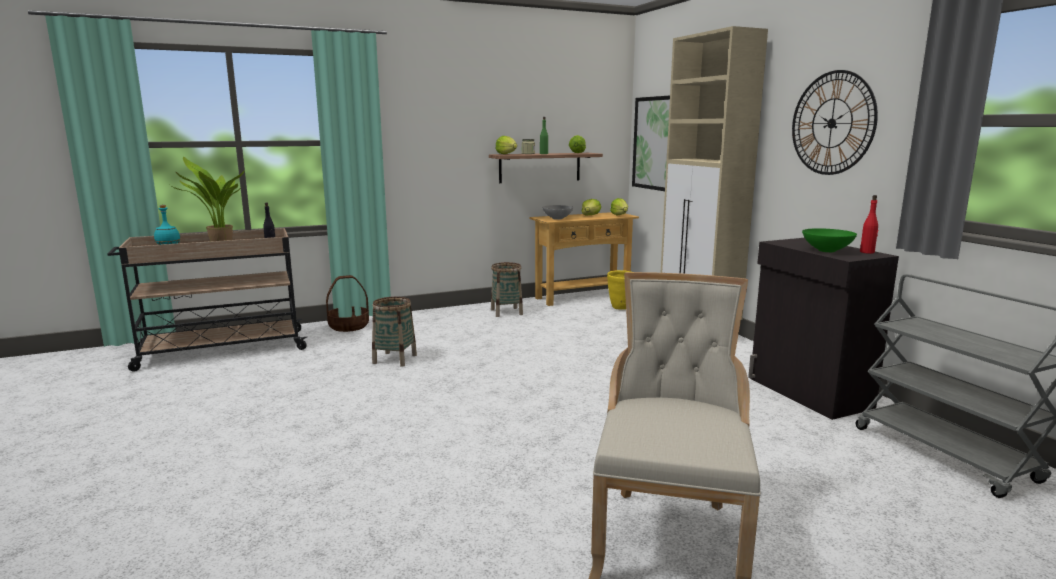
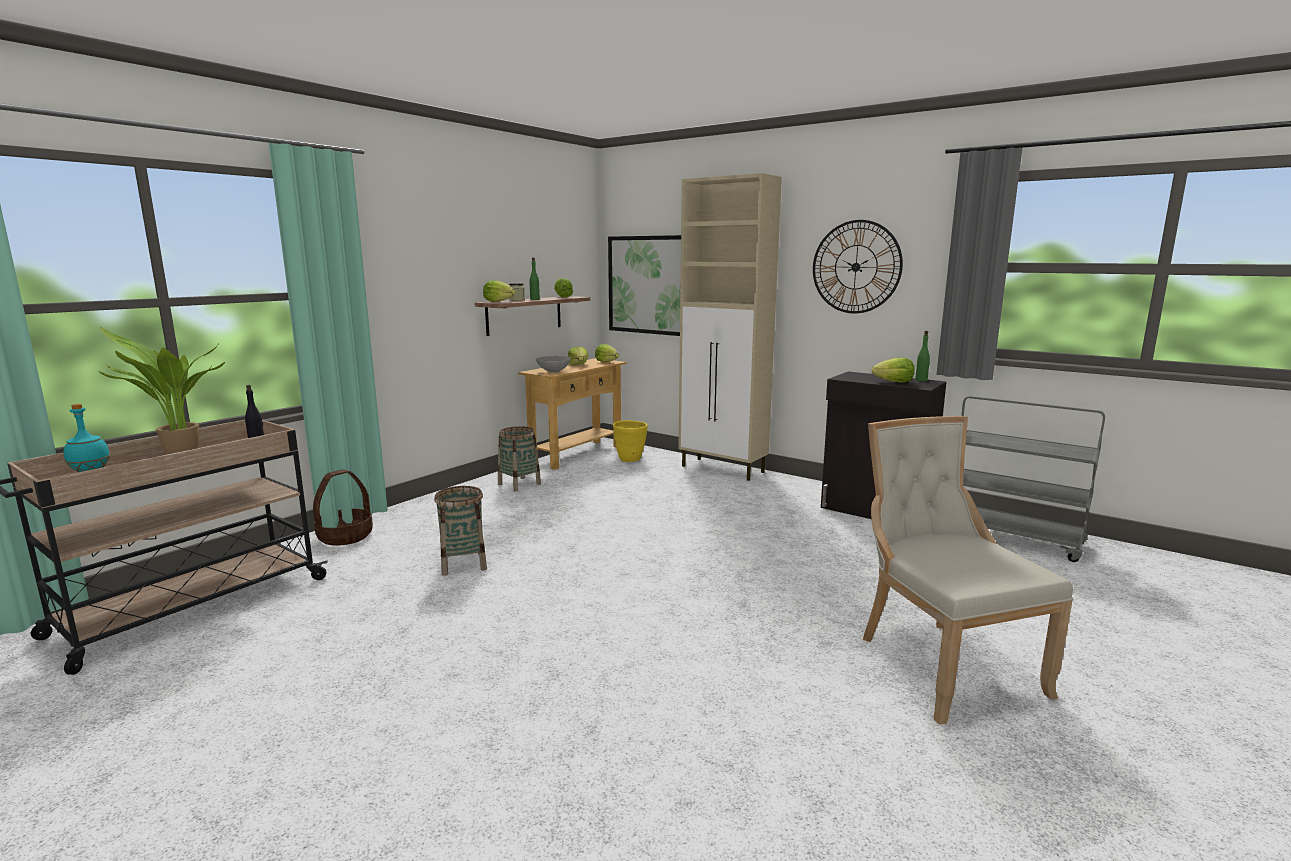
camera: 30 degrees left, 0 degrees up
(827, 251) = (894, 382): green bowl -> lettuce
(867, 252) = (921, 380): red bottle -> green bottle

